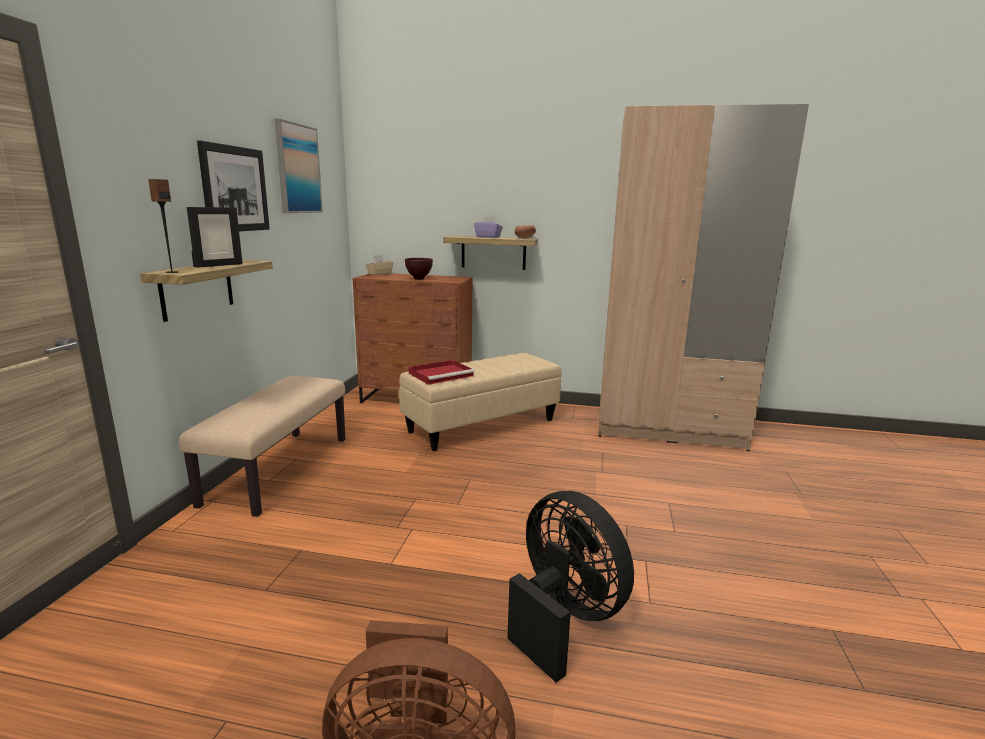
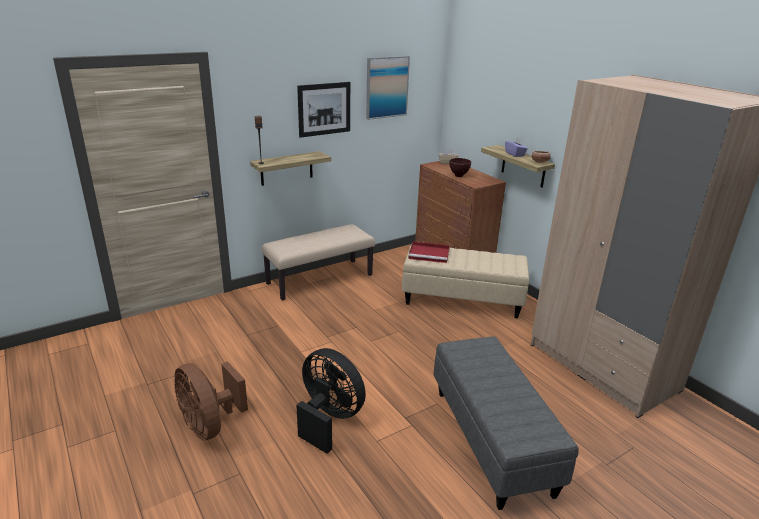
camera: 45 degrees right, 10 degrees up
(218, 265) = (294, 158): picture frame -> none
(564, 618) = (329, 418): black fan -> black fan turned 60 degrees counterclockwise
(720, 527) = (492, 441): none -> grey ottoman

